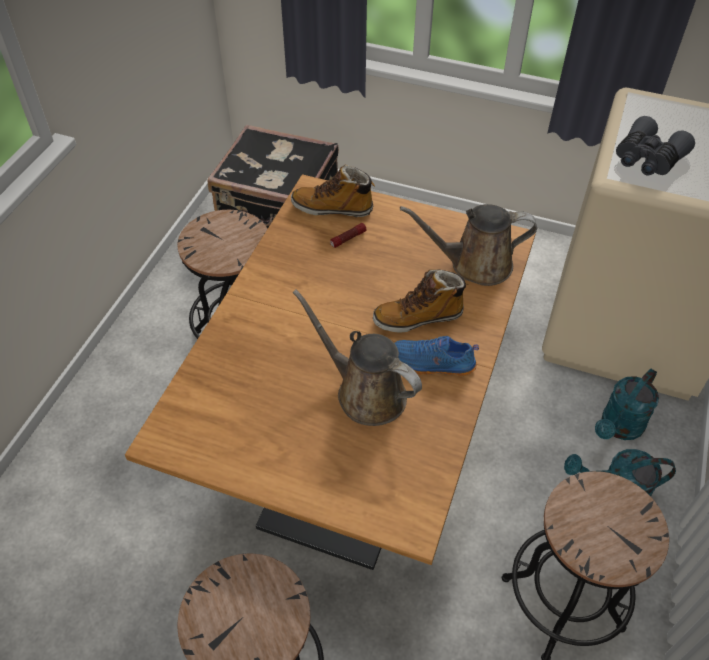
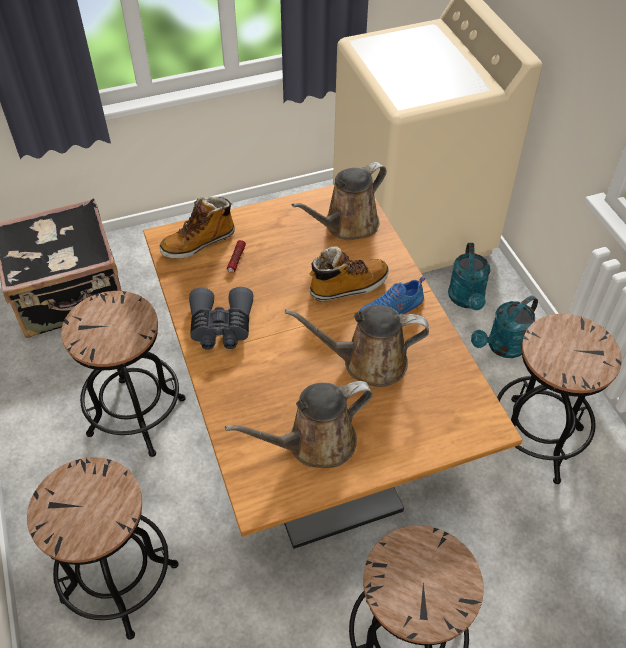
camera: 40 degrees left, 0 degrees up
(117, 455) = (120, 582): none -> black stool
(250, 427) = (315, 443): none -> brown watering can
(418, 317) = (348, 286): boot -> boot turned 150 degrees counterclockwise
(647, 159) = (409, 83): grey binoculars -> grey binoculars (221, 327)

